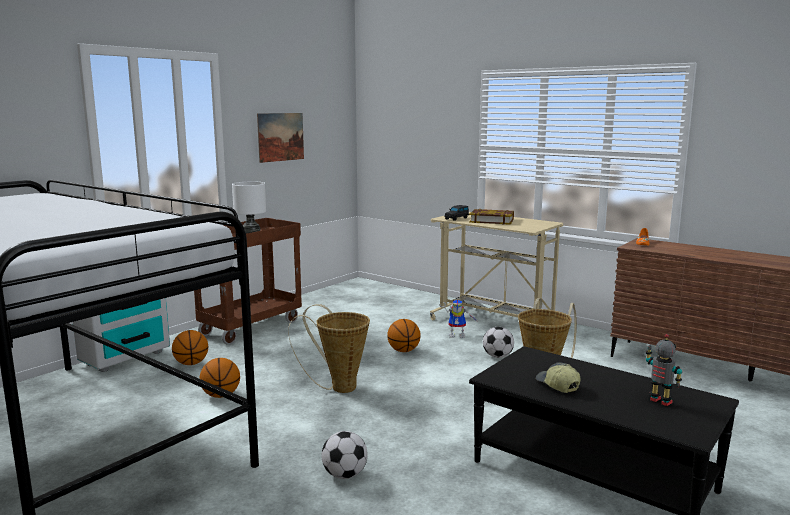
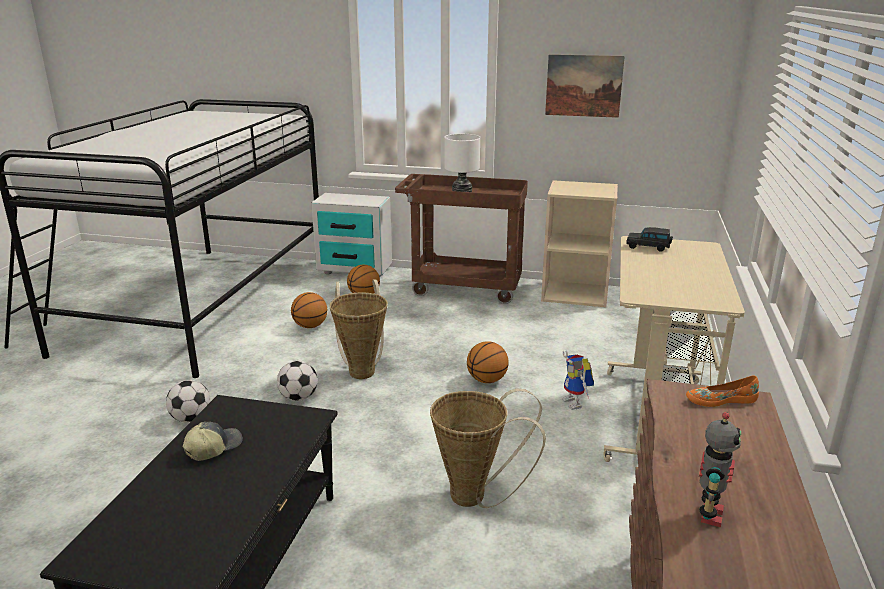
camera: 65 degrees right, 10 degrees up
(309, 301) = (575, 293): none -> beige bookcase
(491, 220) = (669, 267): book -> none
(497, 356) = (531, 446): football -> football (298, 398)
(660, 402) = (179, 528): toy robot -> toy robot (708, 514)

